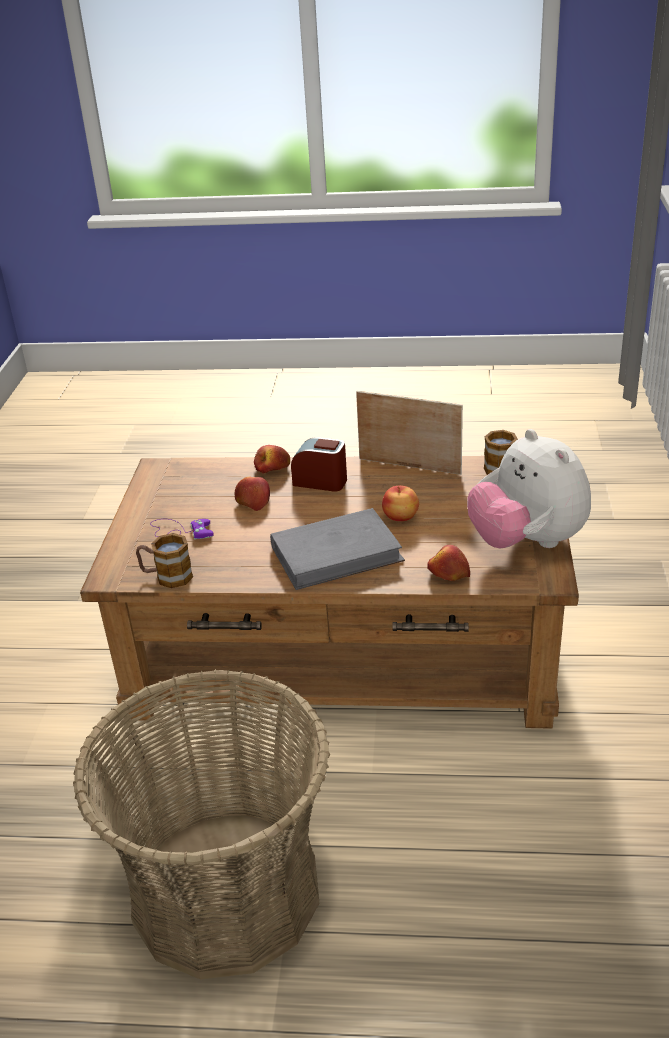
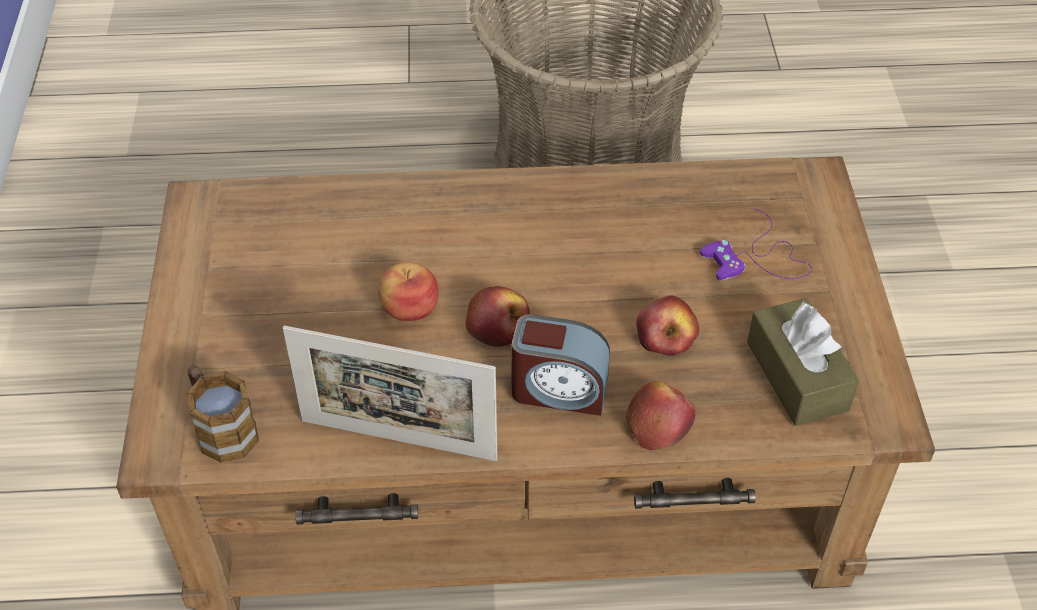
camera: 170 degrees right, 15 degrees up
(167, 576) = (734, 182): mug -> none
(190, 483) = (797, 376): none -> brown tissue box
(337, 554) = (501, 231): grey book -> none
(448, 574) = (338, 204): apple -> apple (498, 326)
(527, 542) = (216, 265): plush toy -> none

